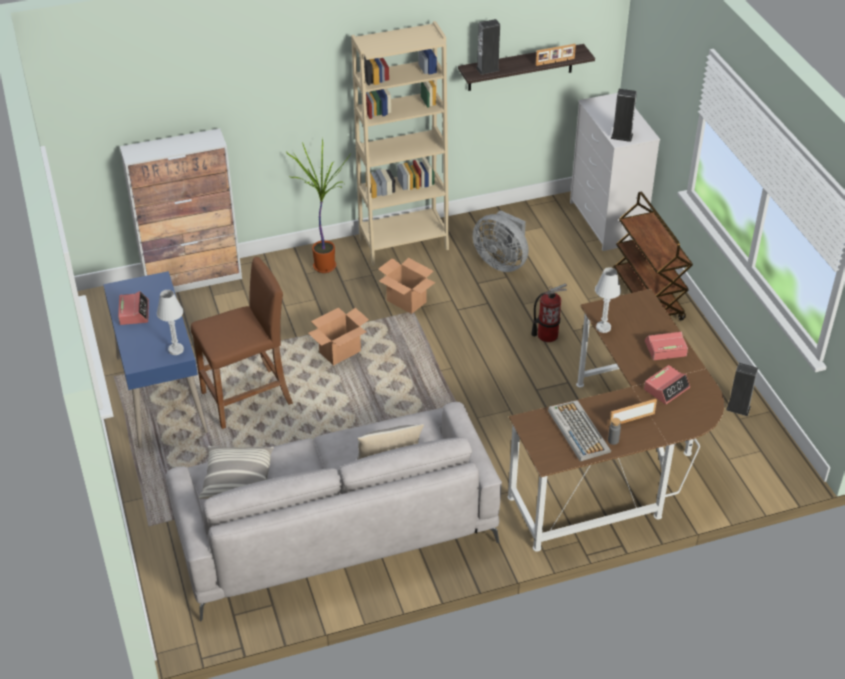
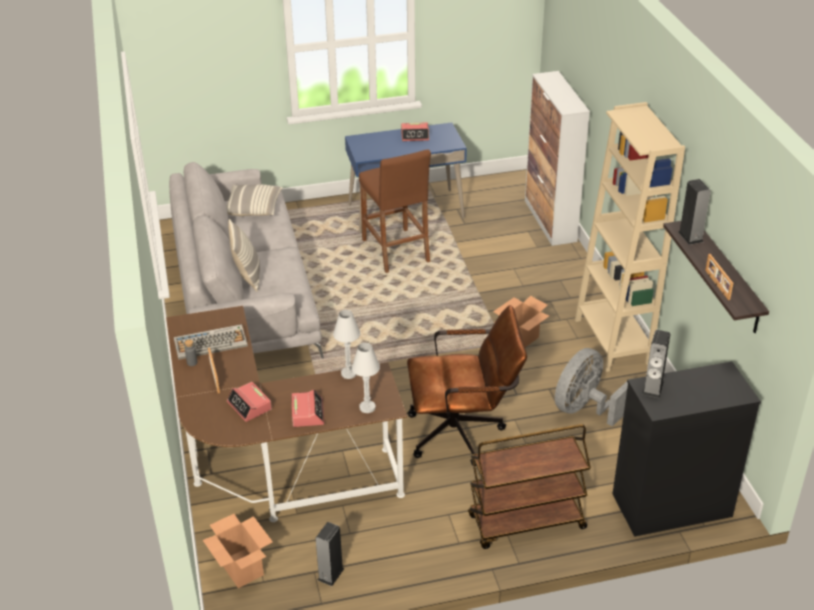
camera: 95 degrees right, 5 degrees down
(176, 350) = (368, 154): white table lamp -> white table lamp (367, 407)
(323, 266) = (572, 290): potted plant -> none
(339, 352) = (448, 298): cardboard box -> cardboard box (241, 568)
(547, 335) = (463, 433): fire extinguisher -> brown office chair
(607, 222) = (670, 505): white dresser -> black dresser

